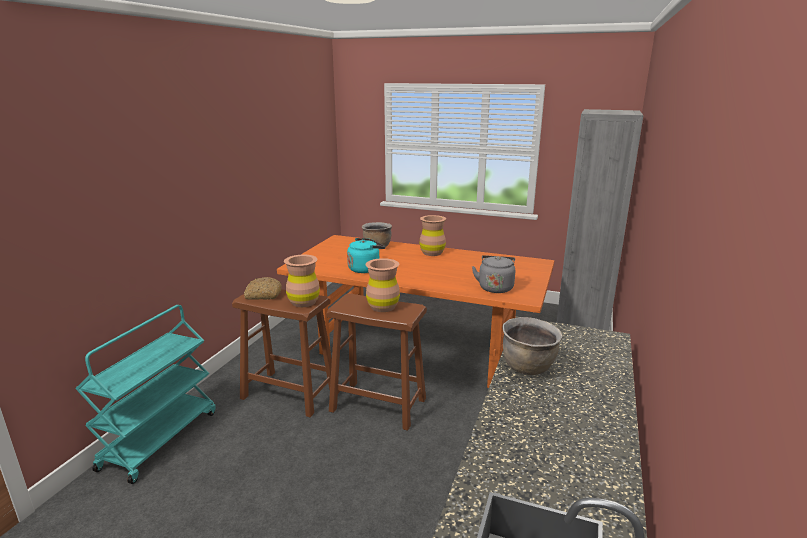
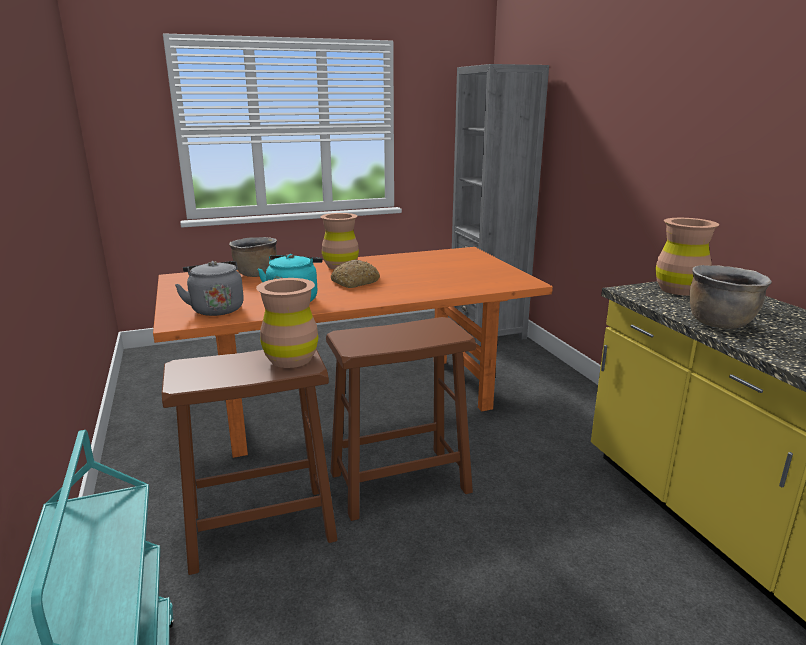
camera: 40 degrees left, 0 degrees up
(263, 295) = (204, 370): bread -> bread (355, 282)
(383, 307) = (405, 332): brown vase -> brown vase (679, 290)
(495, 287) = (478, 281): grey kettle -> grey kettle (216, 309)

